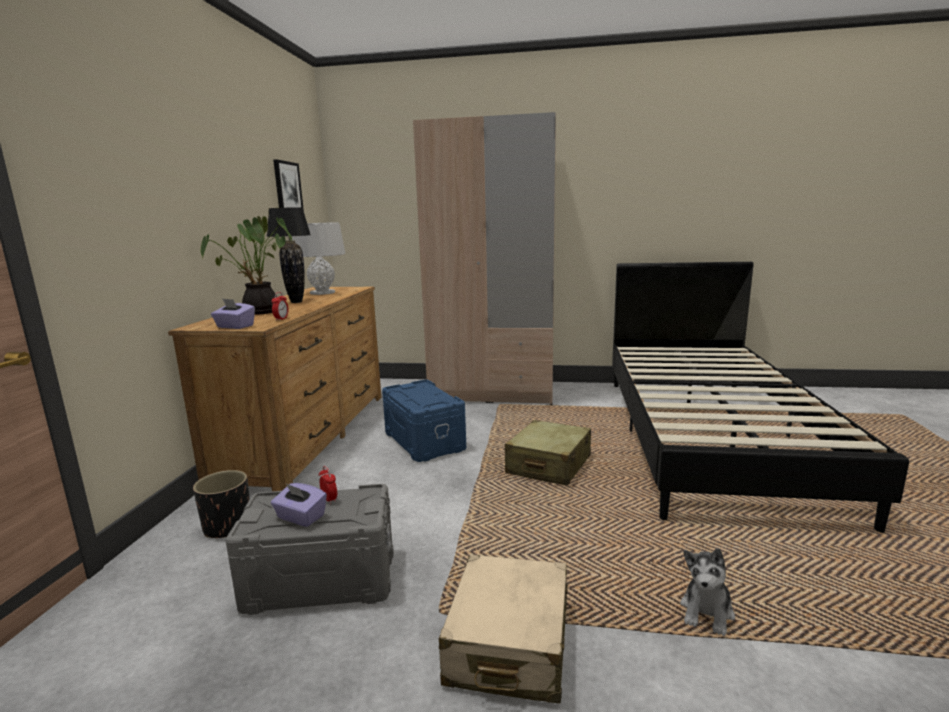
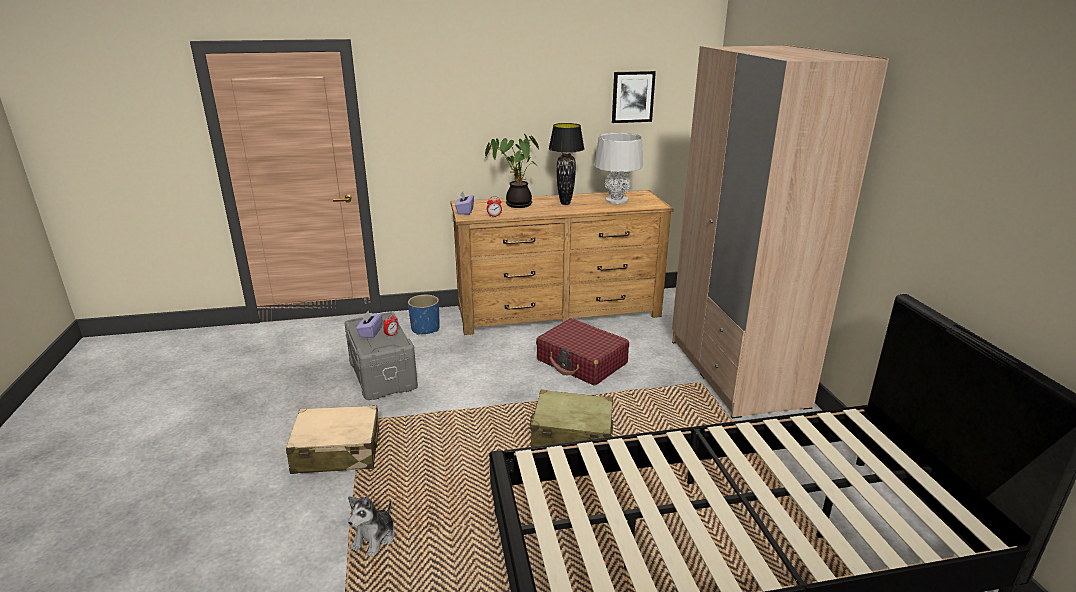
camera: 70 degrees right, 10 degrees up
(228, 527) = (425, 329): black planter -> blue planter
(425, 441) = (582, 362): blue storage box -> red suitcase
(707, 612) = (374, 538): plush toy -> plush toy turned 75 degrees counterclockwise

